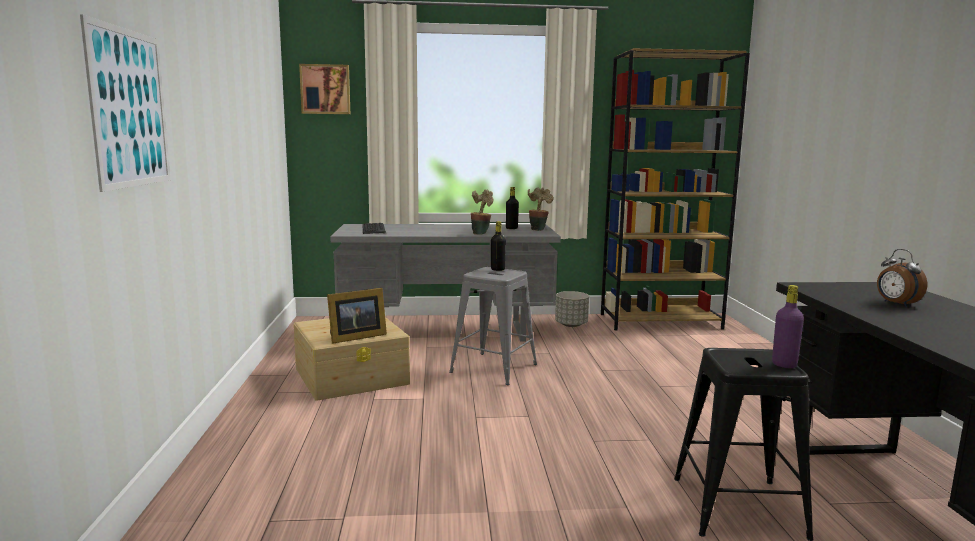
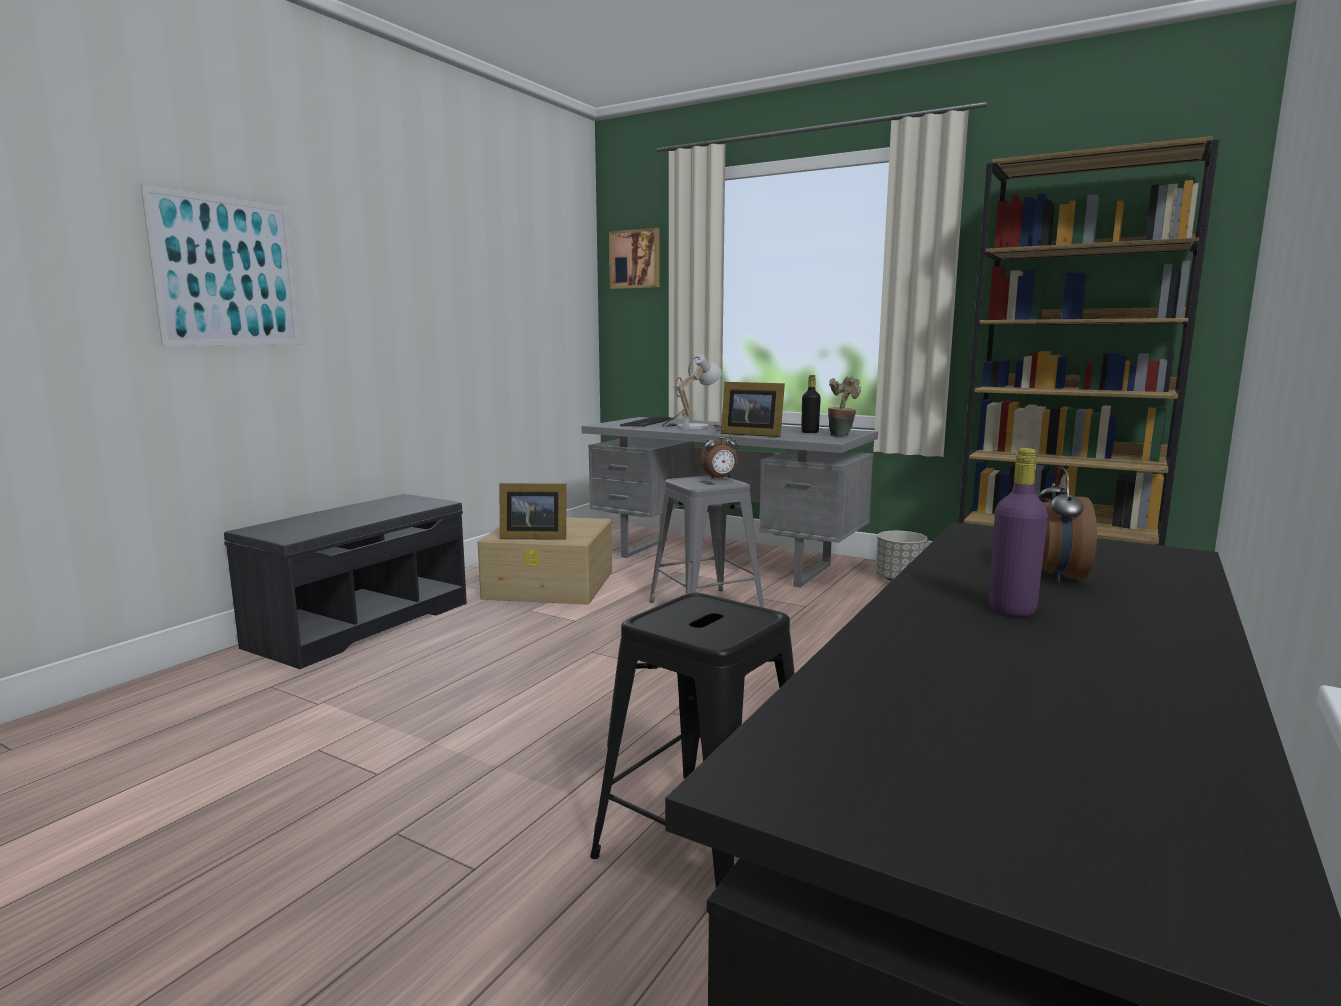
camera: 35 degrees right, 0 degrees up
(246, 446) = (361, 623): none -> grey bench
(419, 230) = (691, 427): none -> table lamp
(481, 233) = (750, 434): potted plant -> picture frame
(497, 269) = (720, 478): black bottle -> alarm clock
(784, 364) = (733, 631): purple bottle -> purple bottle (1011, 610)

